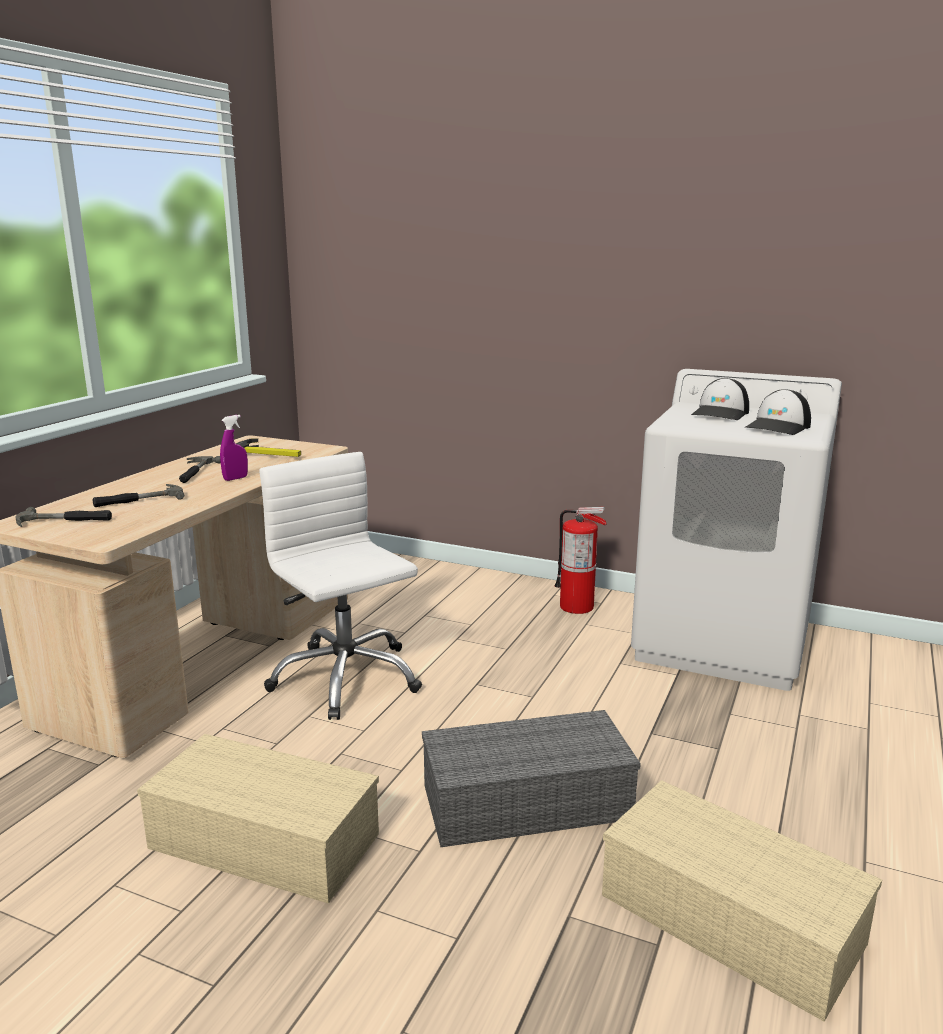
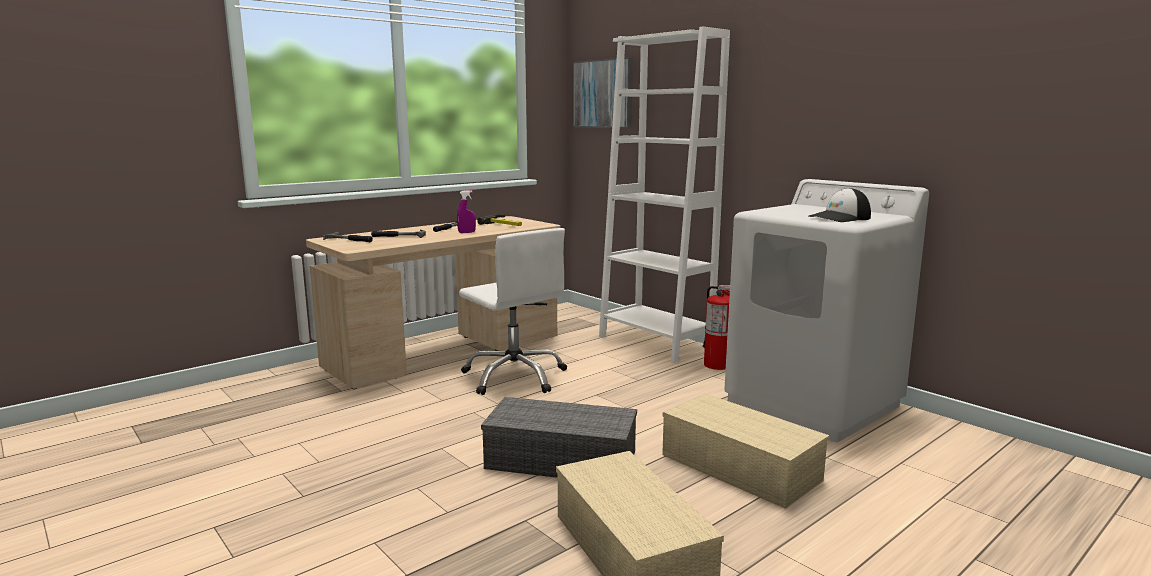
camera: 25 degrees right, 5 degrees down
(260, 841) = (387, 442): beige storage box -> beige storage box (737, 467)
(345, 678) = (515, 376): white office chair -> white office chair turned 150 degrees clockwise
(354, 248) = (603, 94): none -> picture
(476, 586) = (655, 343): none -> white bookcase
(721, 413) = (812, 210): cap -> none

